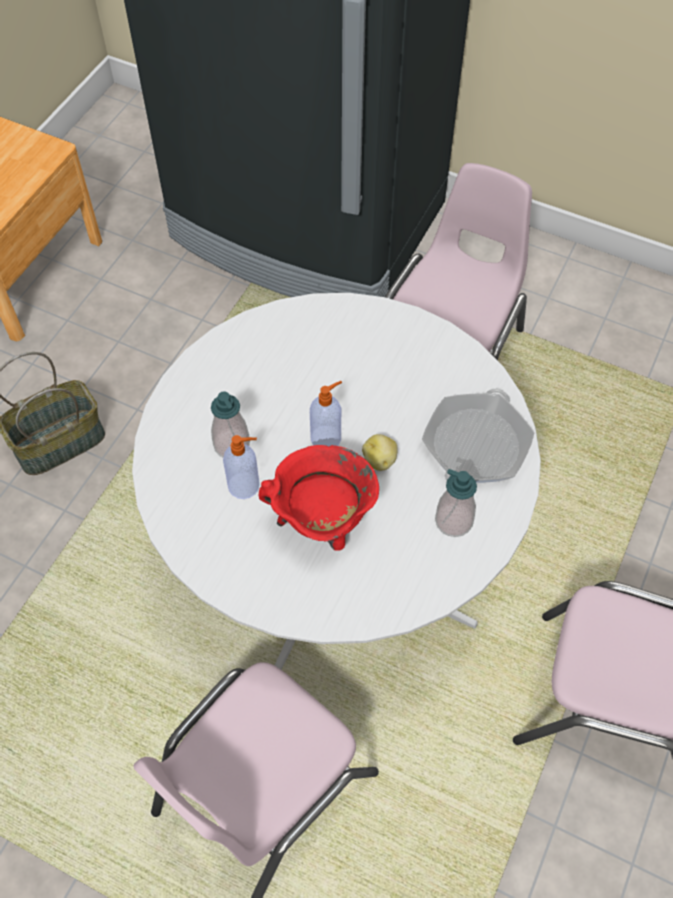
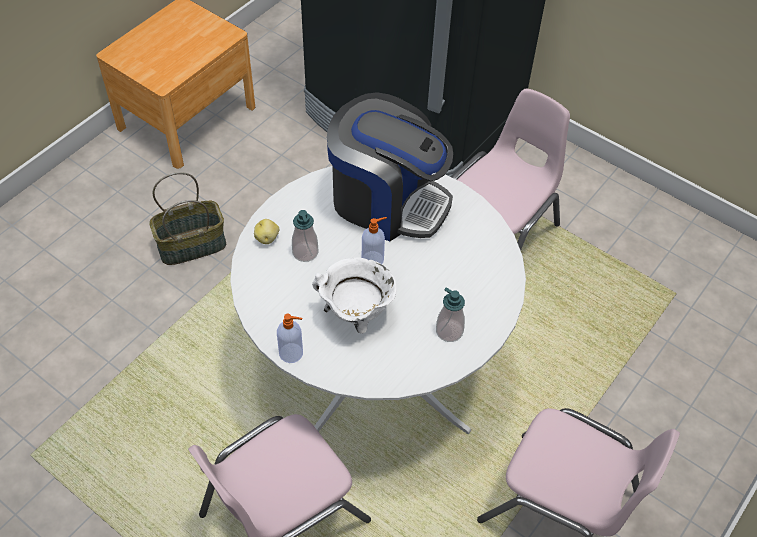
camera: 10 degrees right, 5 degrees down
(245, 485) = (308, 281): soap dispenser -> soap dispenser (292, 353)
(323, 522) = (356, 315): red cooking pot -> white cooking pot
(325, 351) = (387, 201): none -> coffee machine
(379, 460) = (407, 281): potato -> potato (267, 238)
(476, 445) = (479, 283): frying pan -> none

